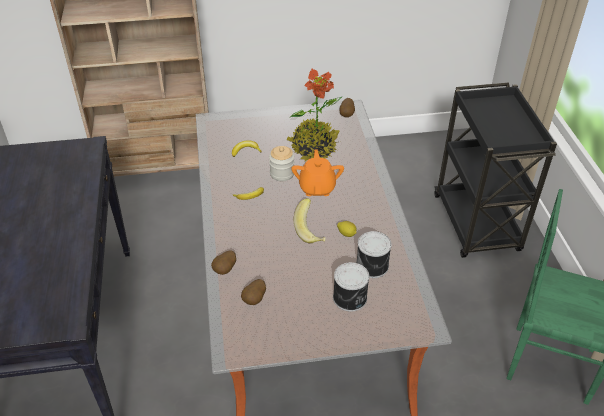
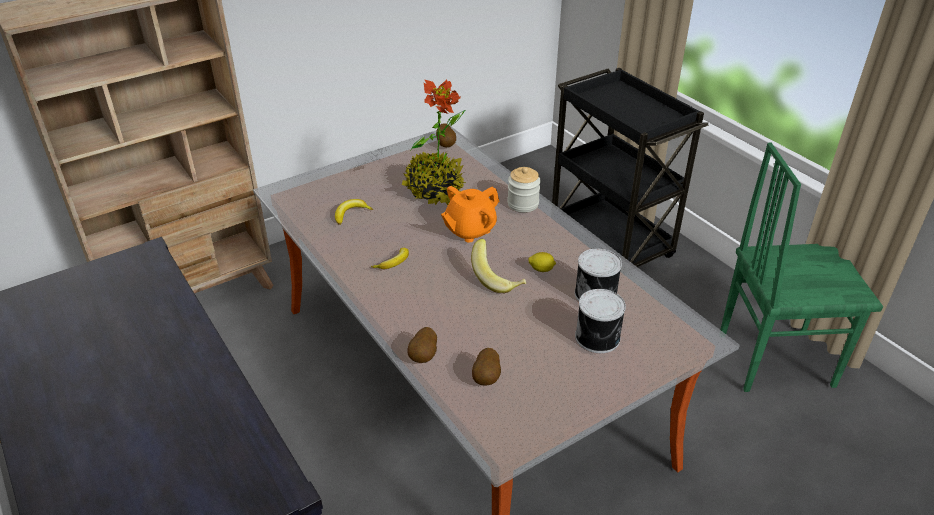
camera: 25 degrees left, 5 degrees down
(282, 173) = (415, 227): jar -> jar (523, 204)
(317, 188) = (469, 230): orange teapot -> orange teapot turned 105 degrees counterclockwise

